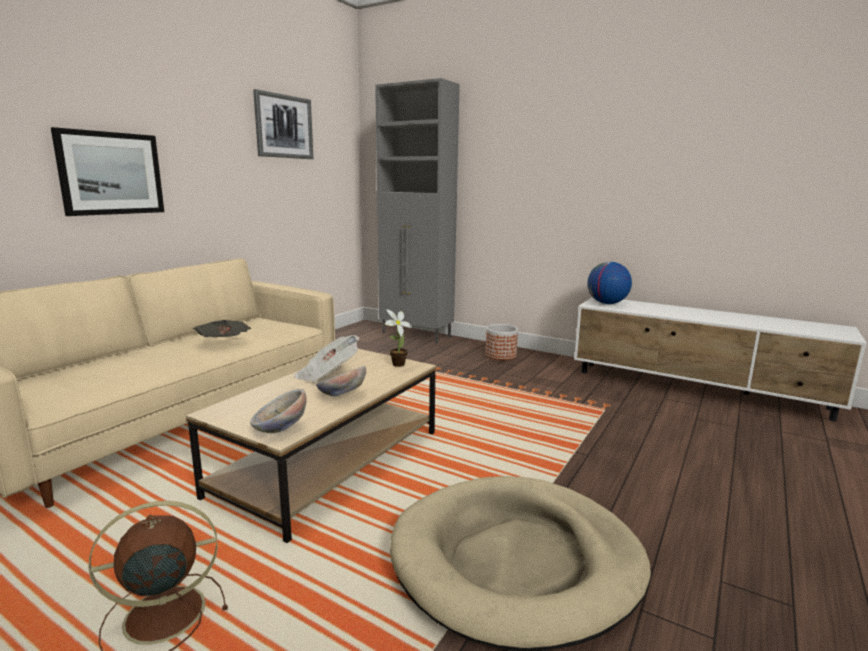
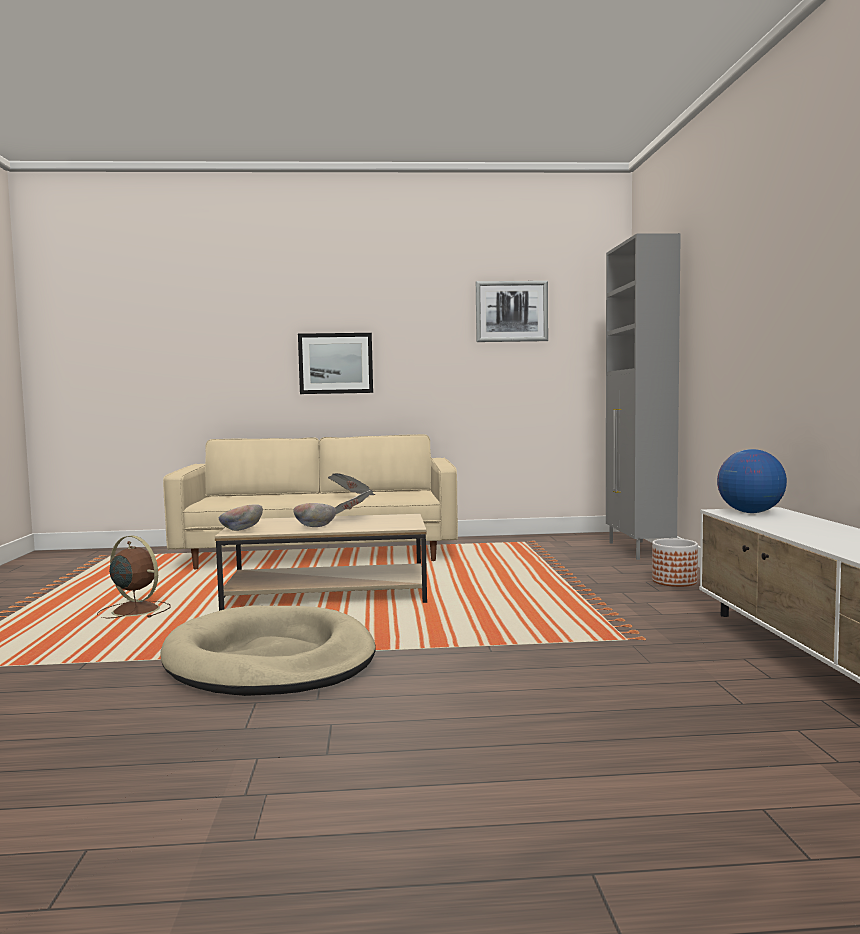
camera: 55 degrees right, 10 degrees down
(396, 365) = (403, 524): potted plant -> none

